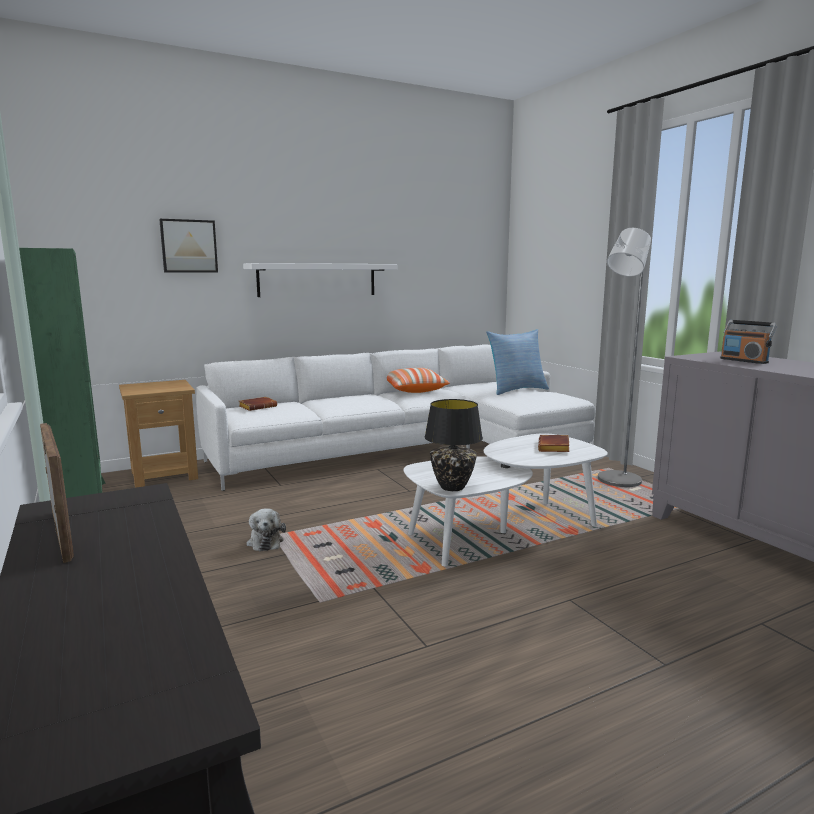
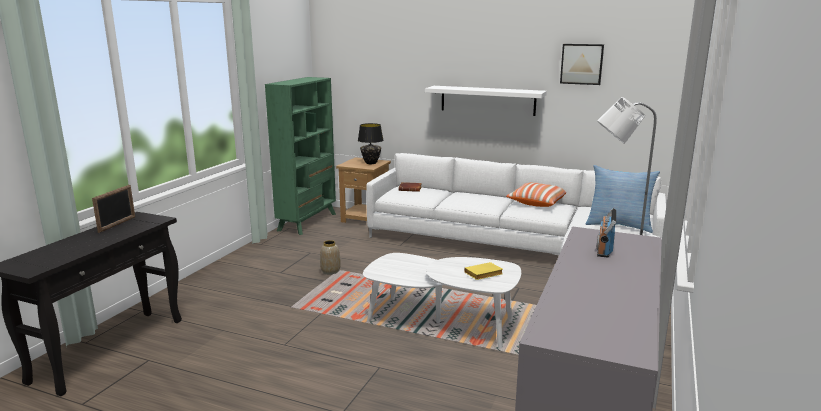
camera: 50 degrees right, 5 degrees up
(189, 246) = (400, 72): picture -> picture (581, 64)
(265, 541) = (330, 271): plush toy -> vase
(451, 487) = (377, 272): black table lamp -> black table lamp (371, 163)
(555, 448) = (483, 275): brown book -> yellow book

